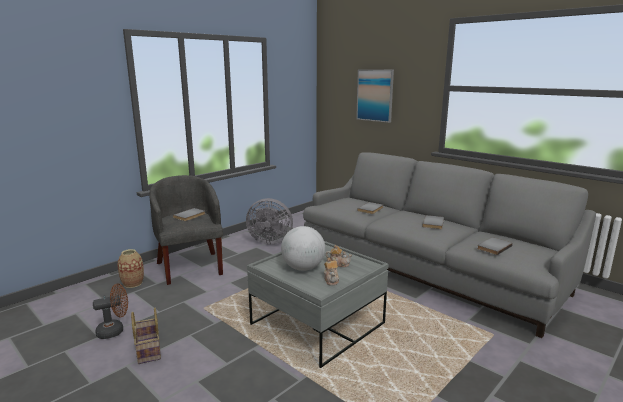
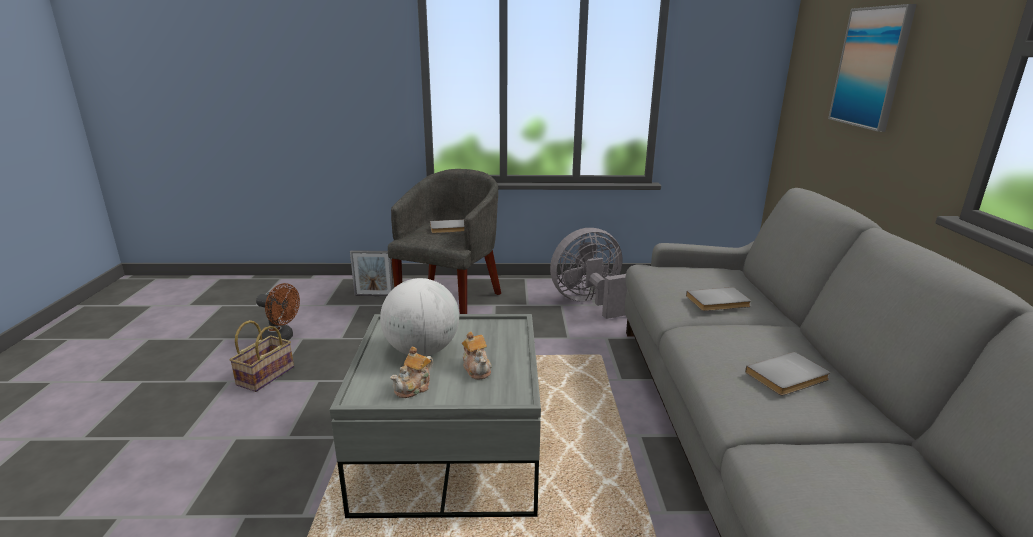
camera: 45 degrees right, 5 degrees up
(133, 283) = (374, 295): vase -> picture frame
(269, 241) = (592, 303): grey fan -> grey fan turned 105 degrees clockwise
(493, 247) = (836, 498): grey book -> none

